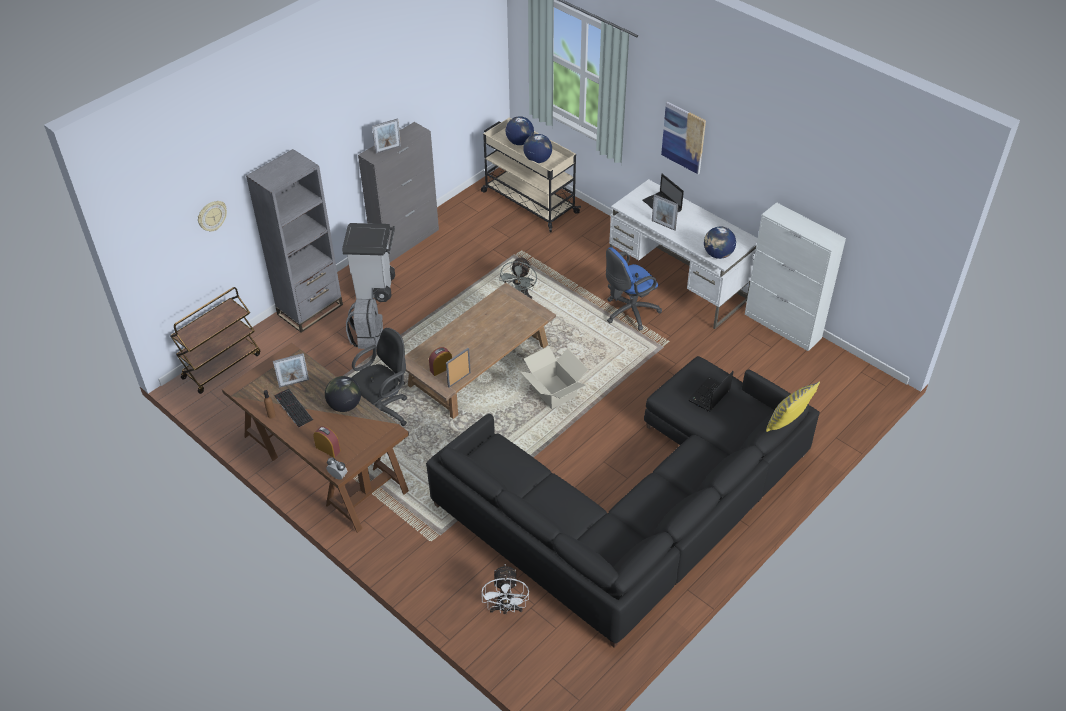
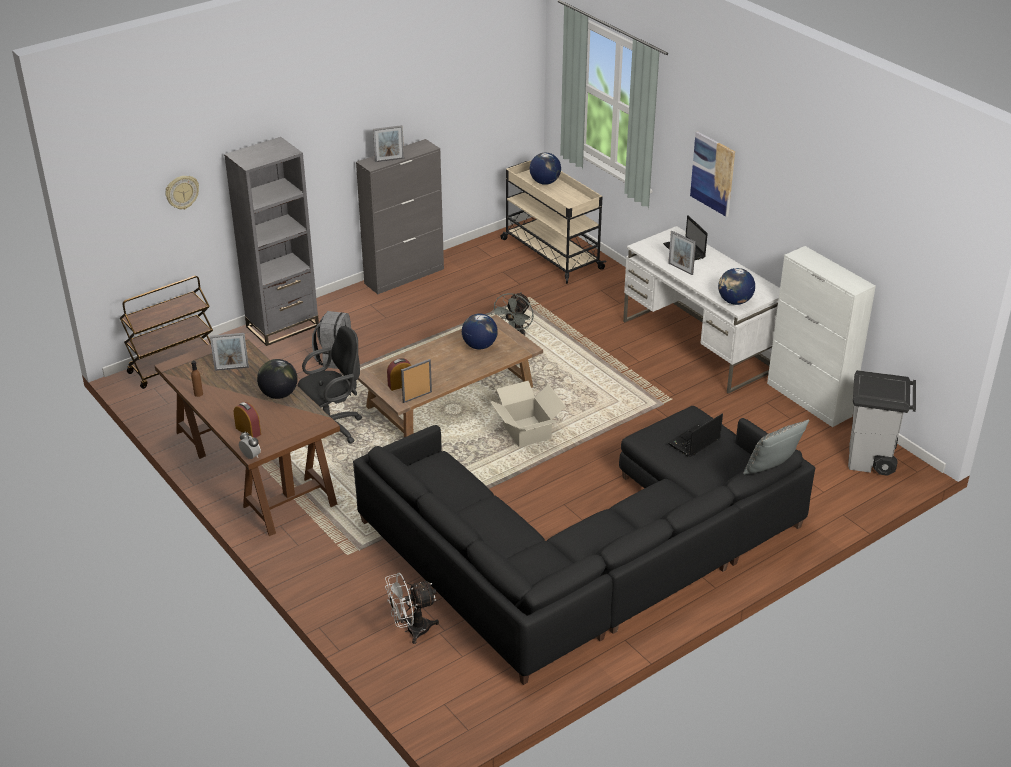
camera: 10 degrees right, 10 degrees down
(292, 408) = (223, 390): keyboard -> none
(375, 289) = (358, 315): grey trash can -> grey trash can (871, 459)
(506, 609) = (411, 630): white fan -> white fan turned 60 degrees clockwise
(537, 160) = (559, 200): globe -> globe (479, 346)
(628, 312) = (633, 367): blue office chair -> none
(787, 422) = (771, 468): yellow pillow -> grey pillow

